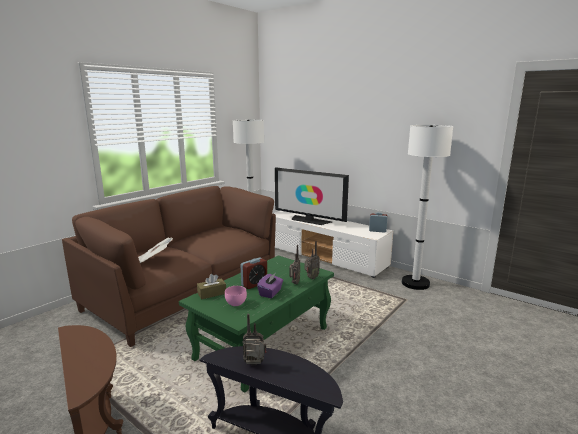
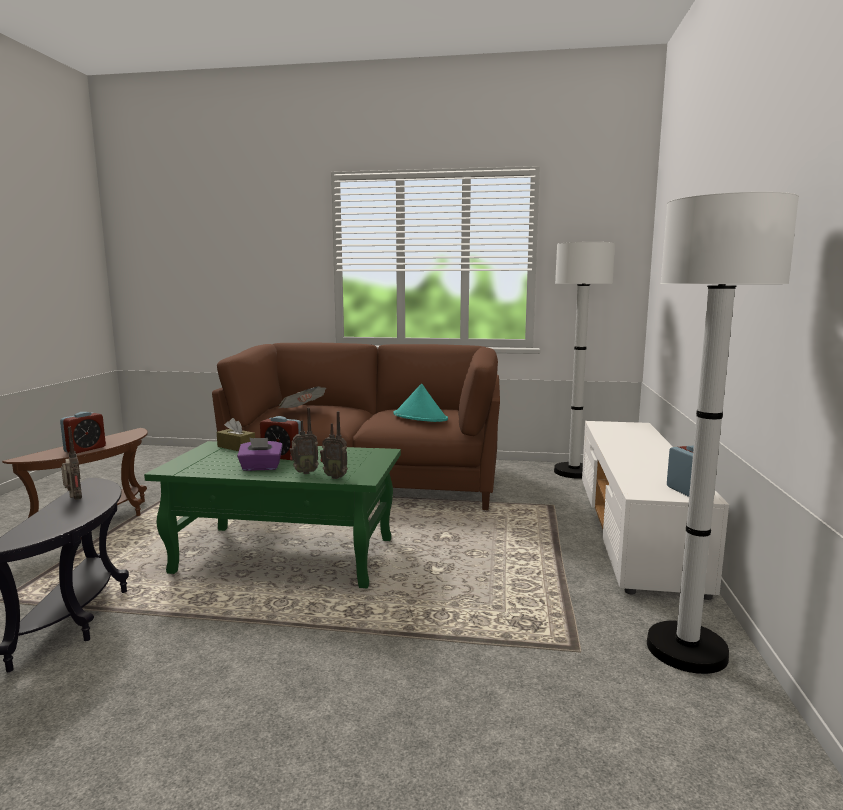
camera: 60 degrees right, 5 degrees down
(100, 358) = (85, 449): none -> alarm clock
(228, 237) = (420, 417): none -> turquoise hat
(236, 303) = (217, 460): pink bowl -> none
(309, 220) = (620, 442): television -> none

